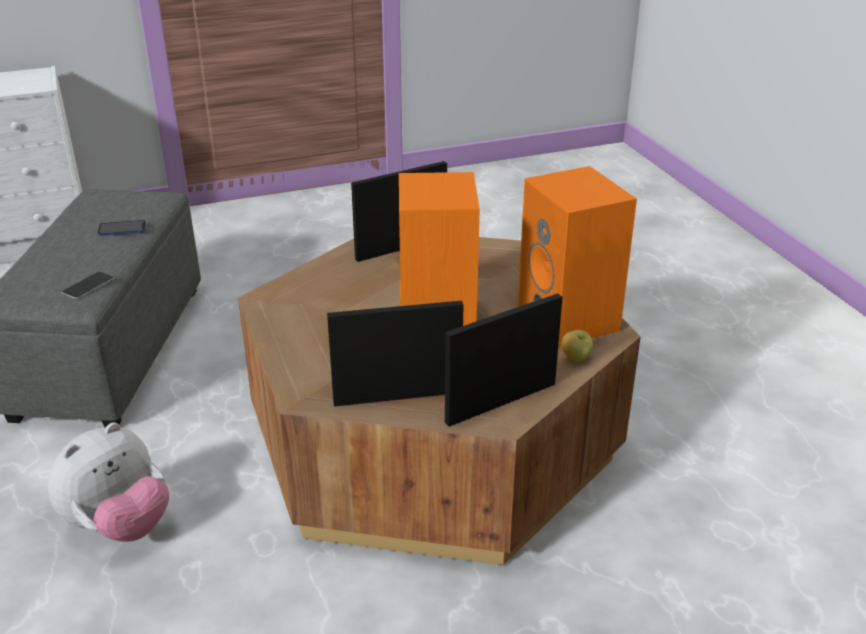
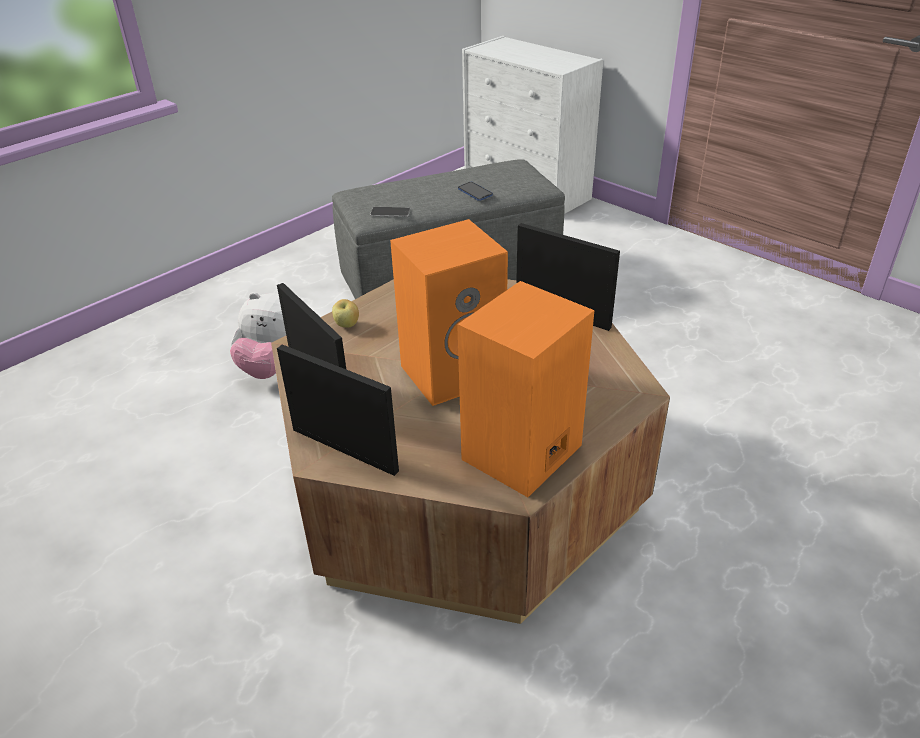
camera: 65 degrees right, 5 degrees up
(576, 358) = (449, 478): apple -> apple (347, 325)

